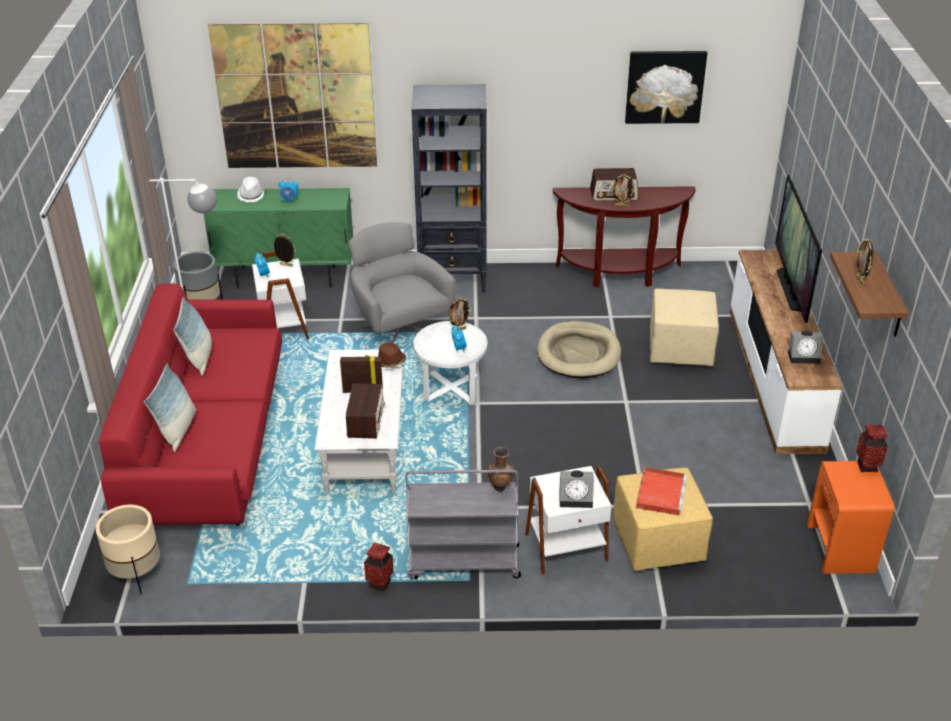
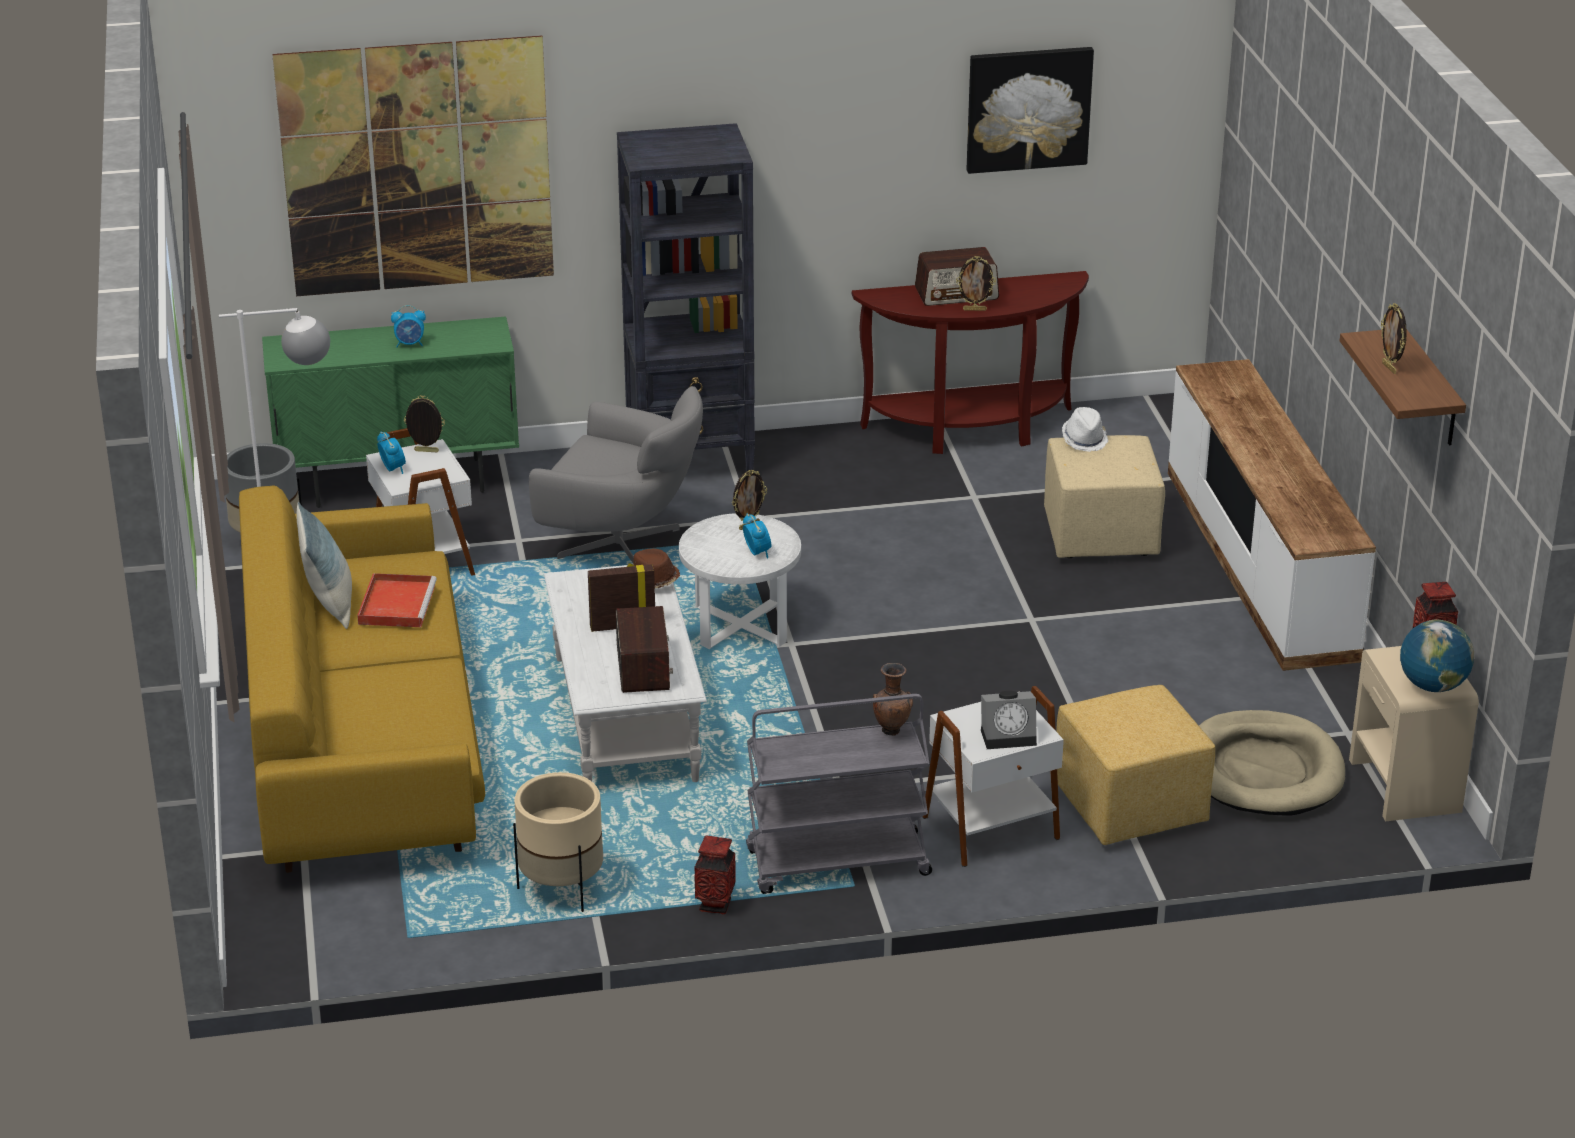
camera: 10 degrees left, 5 degrees down
(137, 574) = (320, 934): beige planter -> beige planter (562, 889)
(177, 430) = (340, 709): pillow -> none
(209, 443) = (363, 742): red sofa -> yellow sofa
(251, 195) = (339, 341): white hat -> white hat (1084, 439)
(399, 328) = (624, 546): grey armchair -> grey armchair turned 150 degrees clockwise
(578, 353) = (936, 557): beige dog bed -> beige dog bed (1264, 770)
(660, 492) = (1130, 719): red tray -> red tray (396, 603)
(791, 289) = (1271, 417): television -> none
(804, 356) = (1310, 510): alarm clock -> none
(840, 548) = (1405, 786): orange nightstand -> beige nightstand
(864, 494) = (1432, 686): none -> globe

